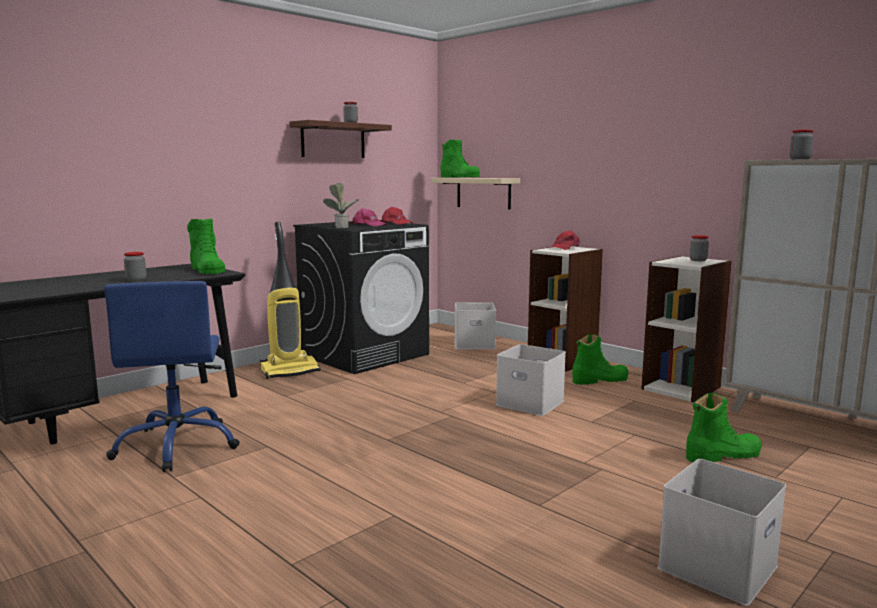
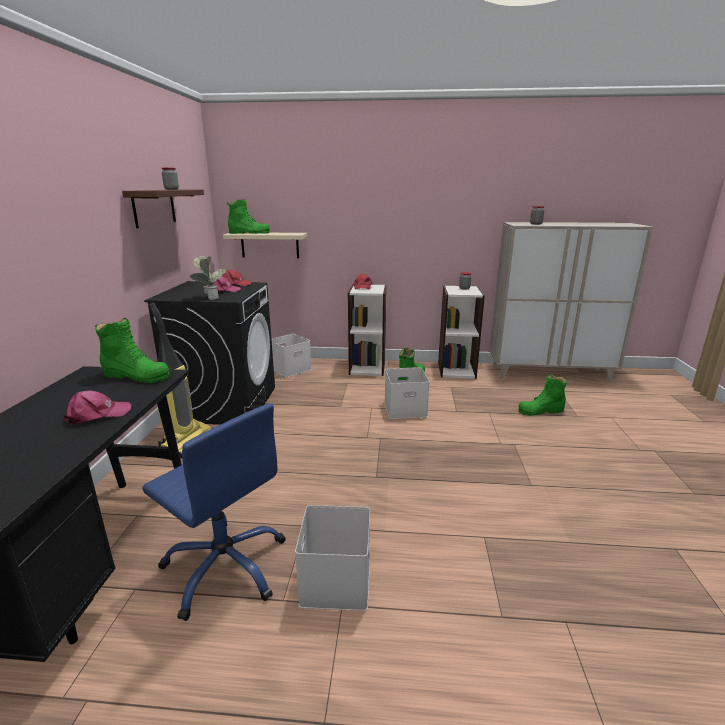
camera: 40 degrees left, 10 degrees up
(136, 280) = (97, 414): jar -> pink cap
(718, 568) = (645, 483): white storage box -> white storage box (337, 582)
(722, 455) = (541, 411): green boot -> green boot turned 135 degrees counterclockwise

